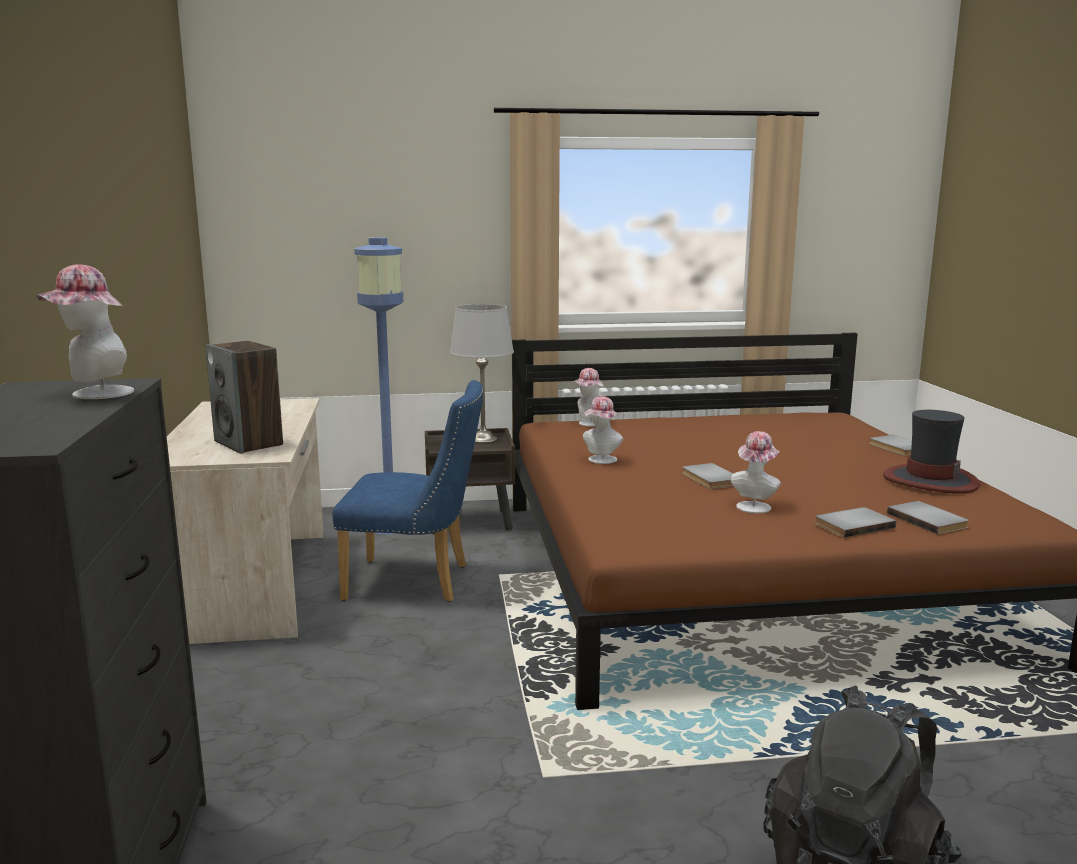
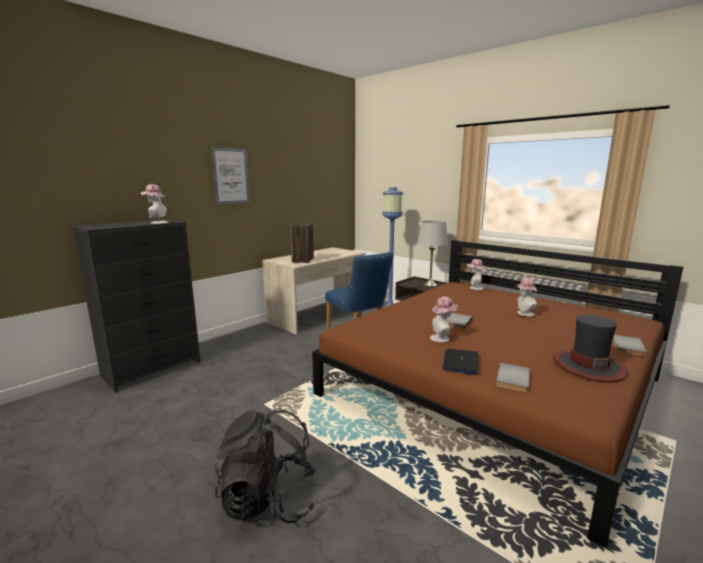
camera: 50 degrees right, 0 degrees up
(66, 224) = (230, 176): none -> picture
(601, 460) = (433, 301): hat -> hat (523, 314)
(852, 524) = (461, 362): grey book -> laptop

